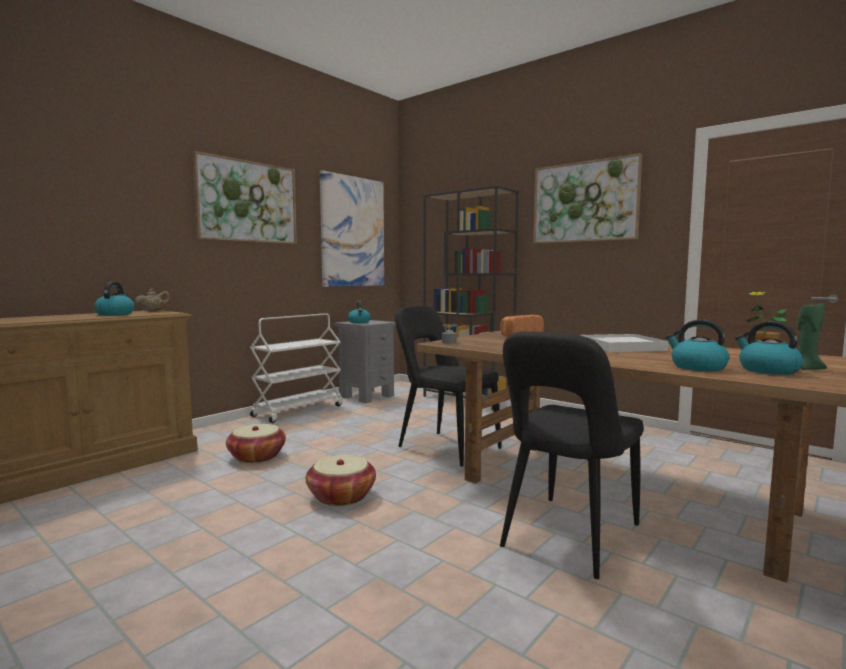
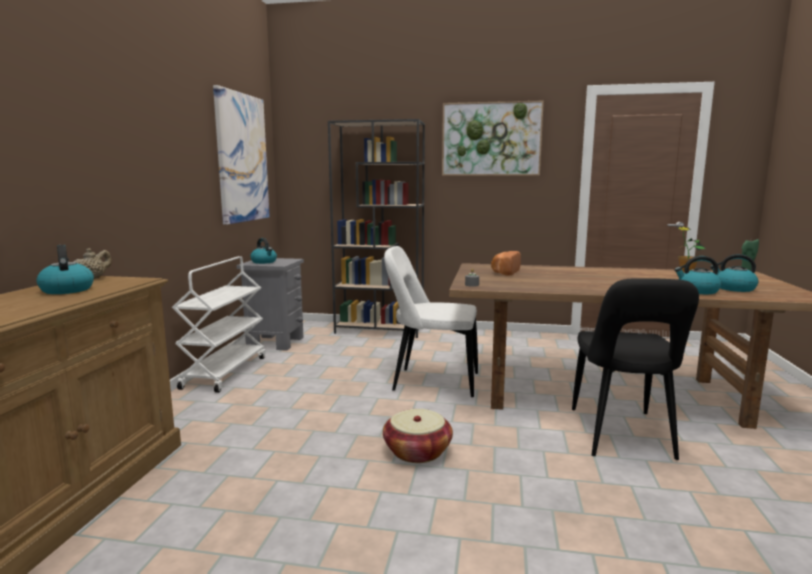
camera: 30 degrees left, 5 degrees up
(247, 201) = (155, 124): picture -> none
(257, 457) = (266, 434): basket -> none
(445, 447) = (431, 382): black chair -> white chair
(621, 347) = (601, 276): white tray -> none

